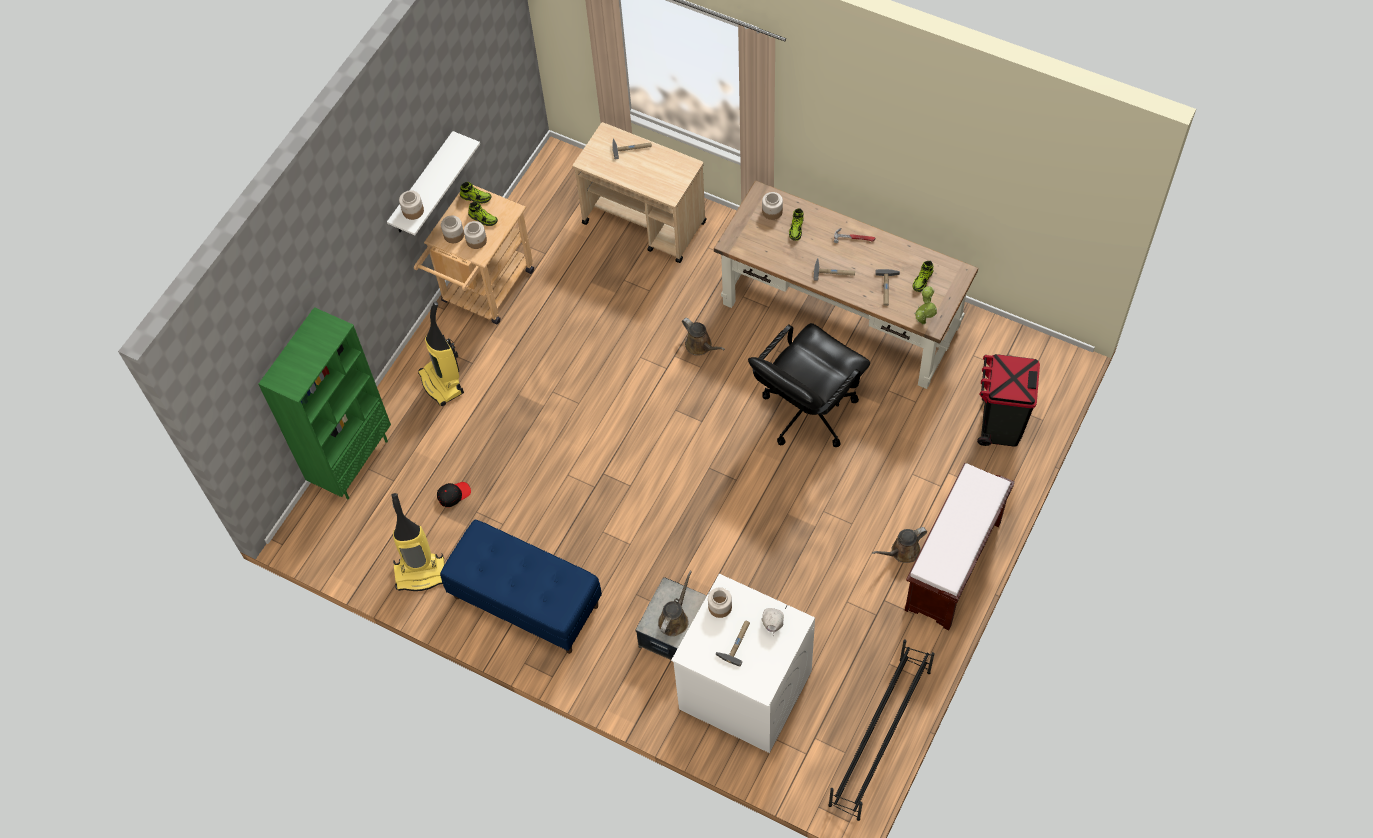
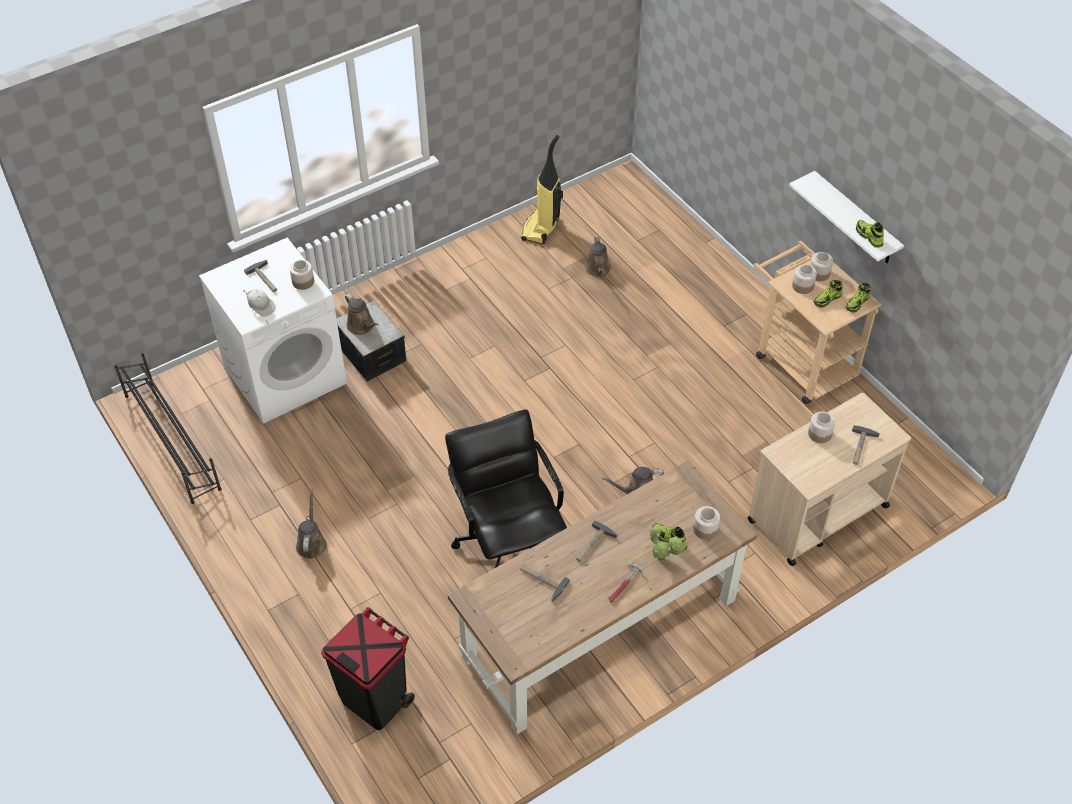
camera: 115 degrees right, 10 degrees down
(352, 462) = (672, 223): green bookcase -> none
(413, 211) = (816, 189): jar -> jar (819, 434)
(442, 383) = (715, 300): vacuum cleaner -> none
(453, 495) = (598, 270): black cap -> brown watering can
(525, 601) = (469, 277): blue bench -> none
(922, 280) = (529, 618): shoe -> shoe (869, 237)
(923, 320) = (481, 592): potted plant -> potted plant (662, 560)
(953, 567) = (266, 573): brown bench -> none

